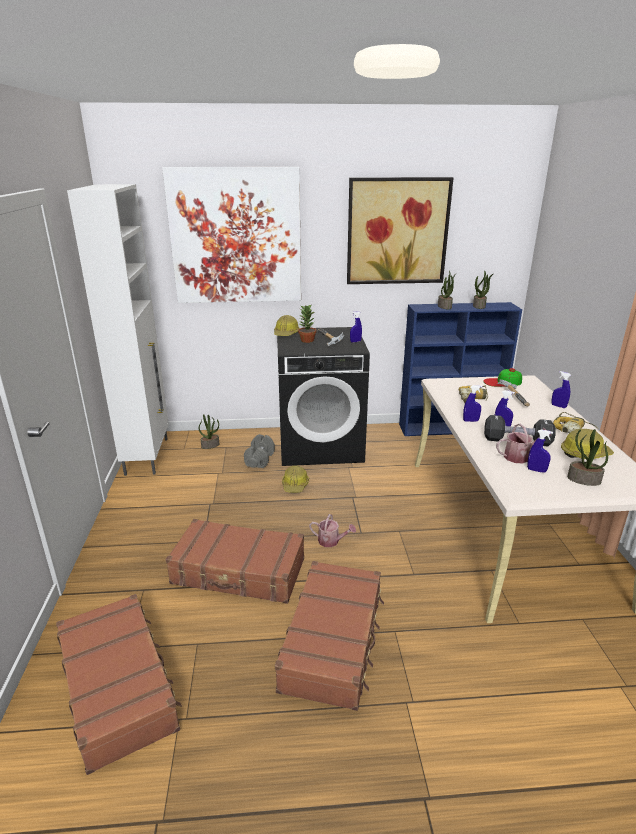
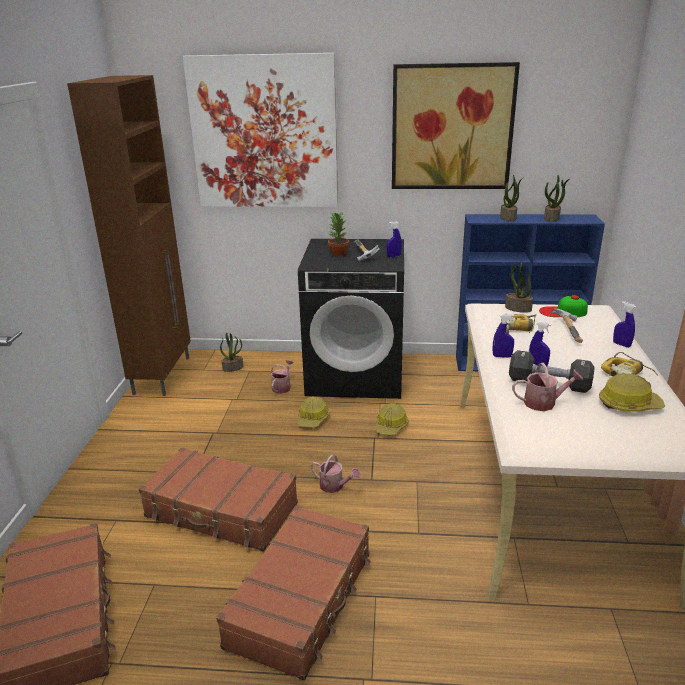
camera: 10 degrees right, 0 degrees up
(148, 455) = (163, 375): white cabinet -> brown cabinet
(260, 459) = (282, 387): grey dumbbell -> watering can
(286, 334) = (318, 245): hard hat -> hard hat (391, 426)
(536, 470) = (557, 421): blue spray bottle -> none
(583, 480) = (612, 437): potted plant -> potted plant (517, 308)

